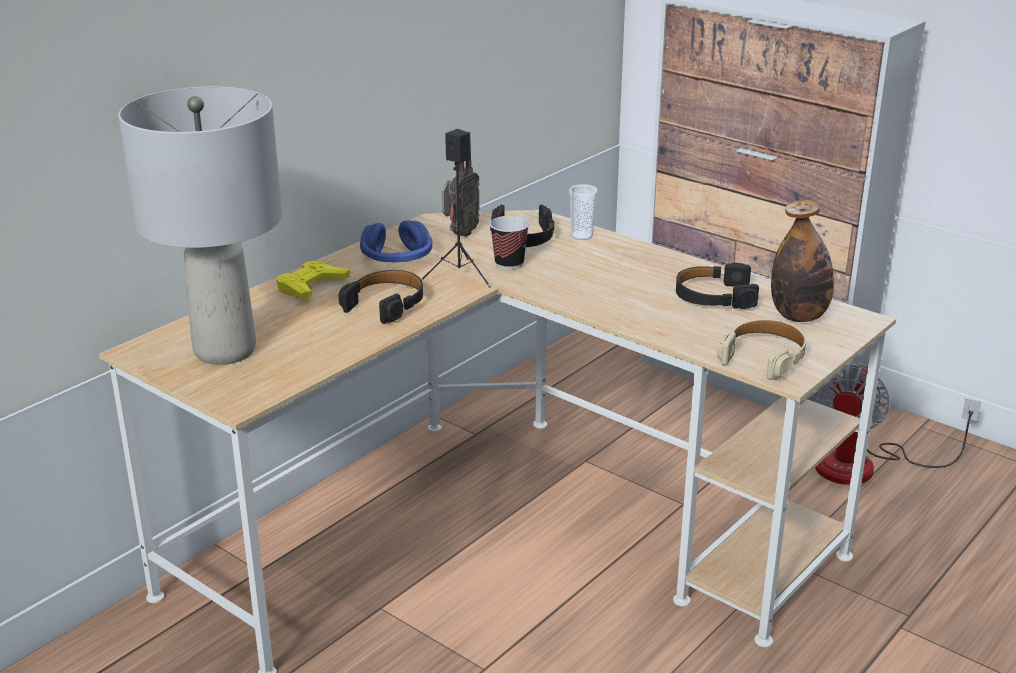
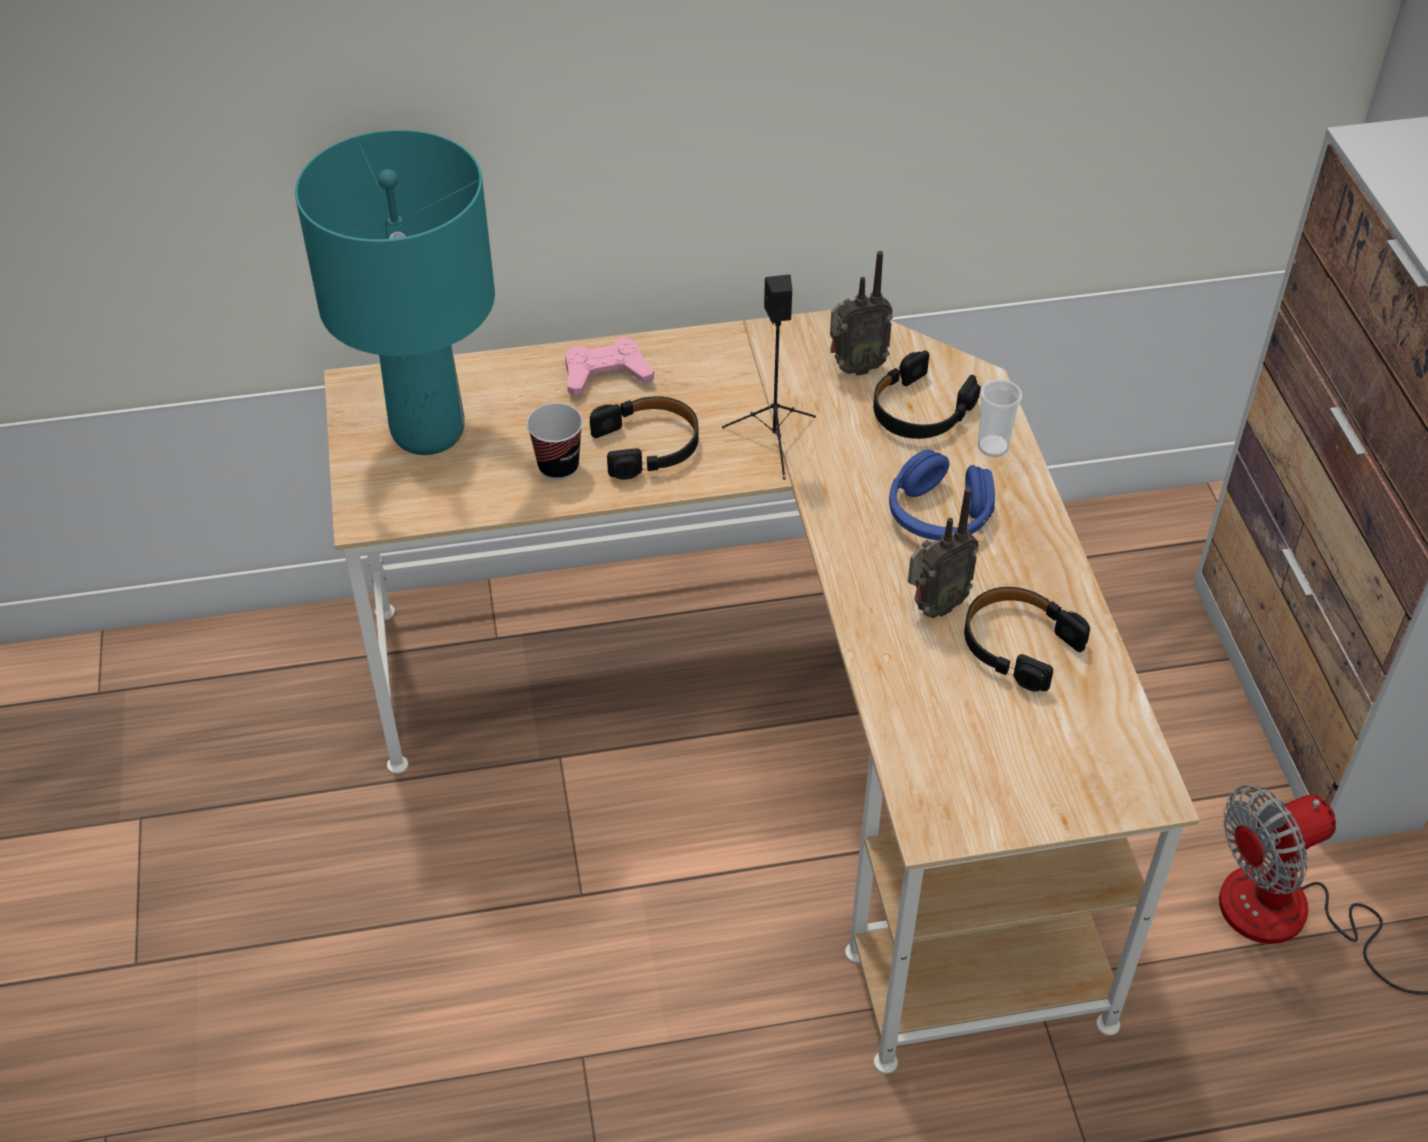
camera: 40 degrees right, 20 degrees up
(224, 351) = (426, 431): grey table lamp -> turquoise table lamp
(311, 286) = (606, 374): yellow game controller -> pink game controller
(397, 258) = (740, 374): blue headphones -> blue headphones (938, 515)
(509, 263) = (850, 450): cup -> cup (558, 467)
(650, 300) = (934, 607): none -> radio
(764, 357) = (946, 778): beige headphones -> none
(799, 316) = (1078, 739): bottle -> none

